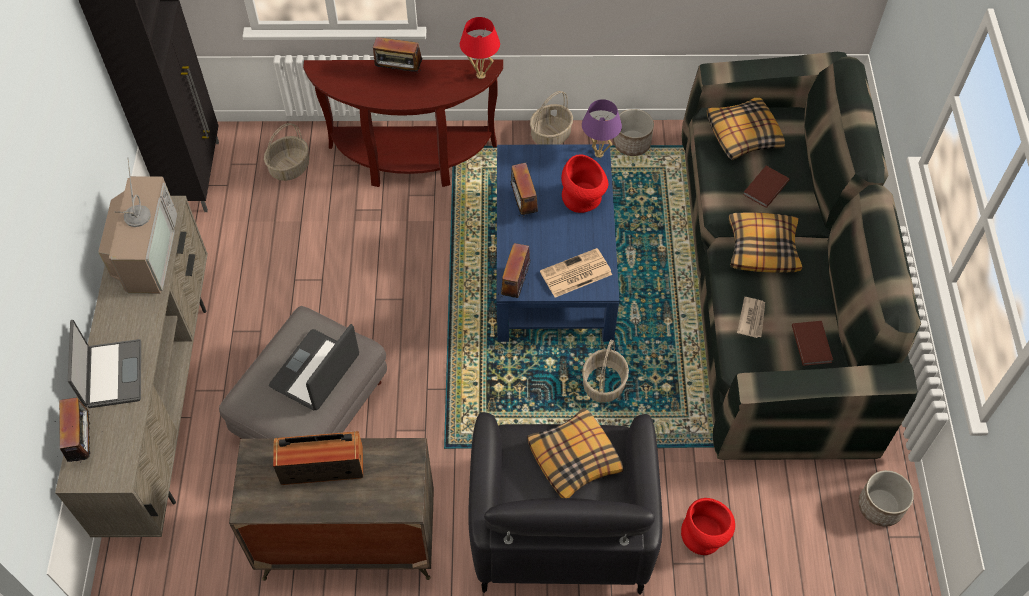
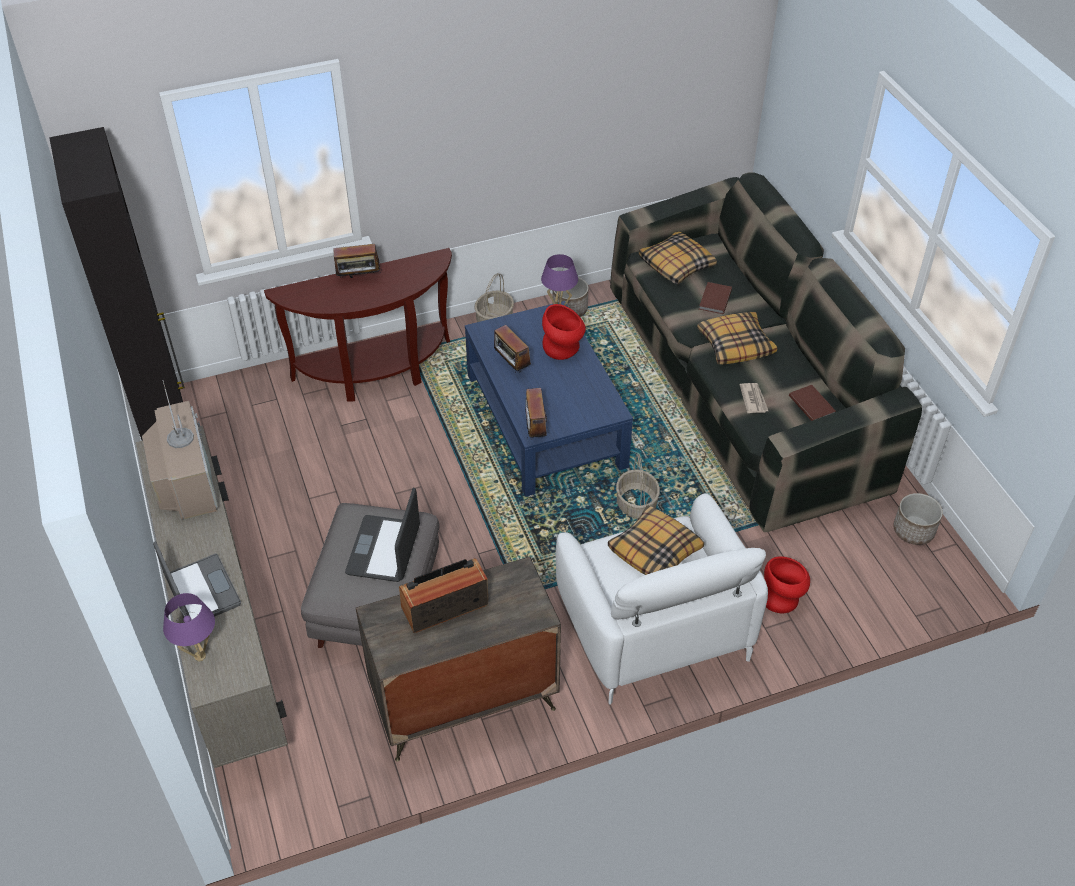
camera: 20 degrees left, 10 degrees down
(84, 442) = (200, 656): radio -> purple table lamp
(289, 167) = (260, 406): basket -> none
(481, 75) = (435, 264): red table lamp -> none
(561, 523) = (652, 626): black armchair -> white armchair
(575, 274) = (584, 407): newspaper -> none

